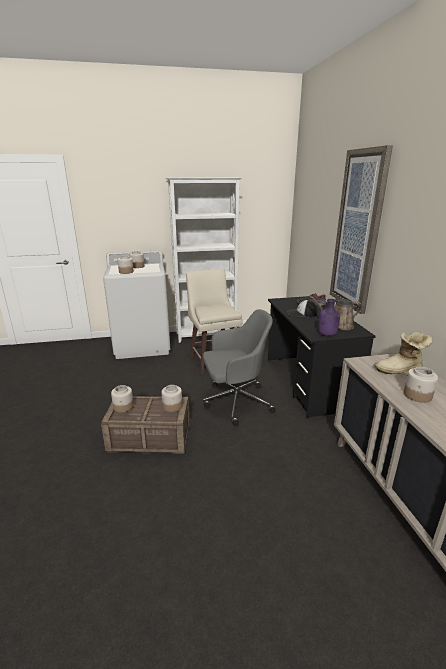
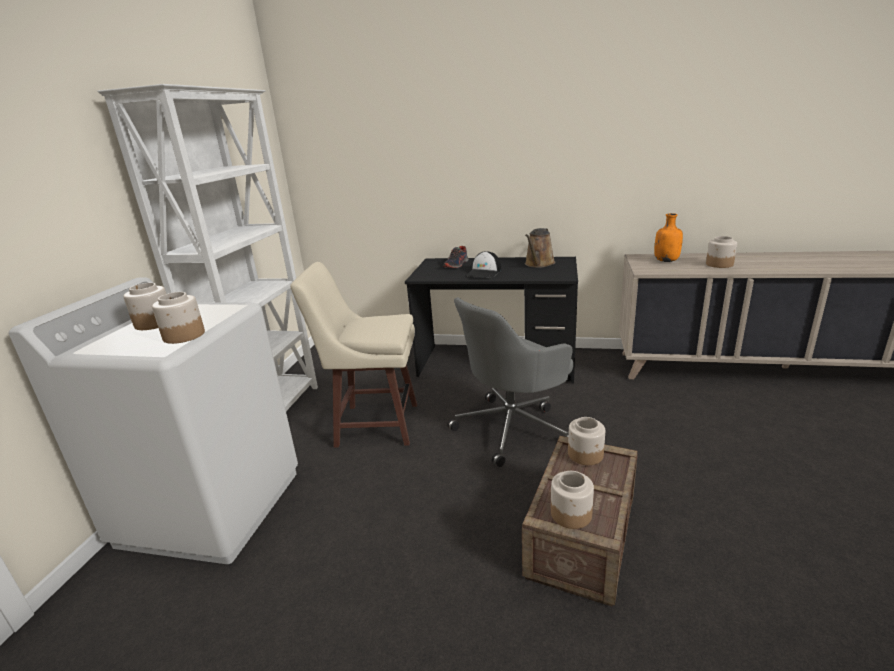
camera: 65 degrees left, 0 degrees up
(235, 402) = (513, 427): grey office chair -> grey office chair turned 135 degrees counterclockwise
(327, 335) = (563, 272): purple bottle -> none
(358, 232) = (496, 148): picture -> none
(400, 370) = (666, 261): boot -> orange bottle

